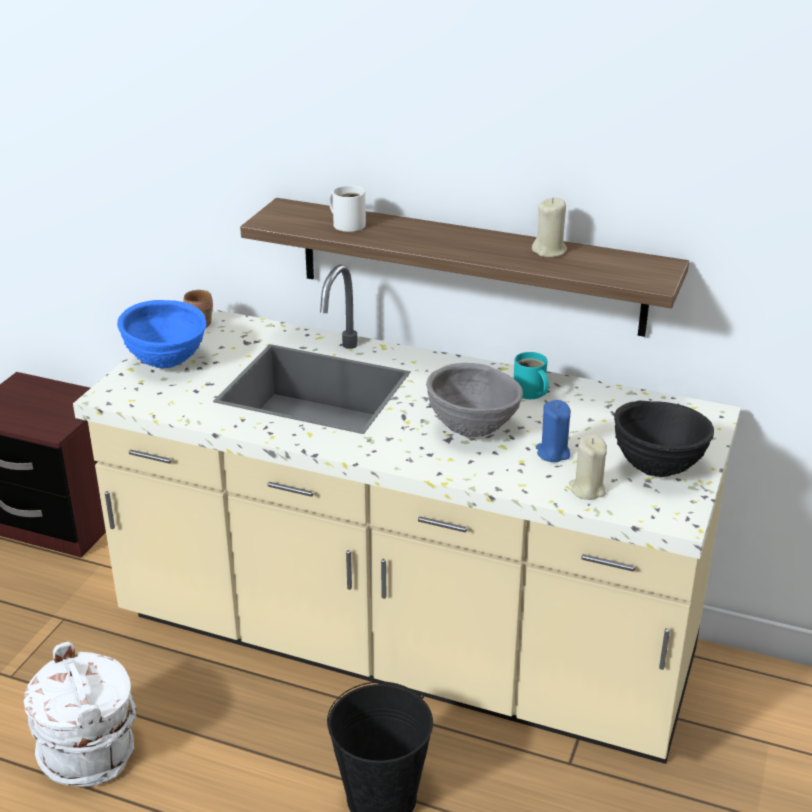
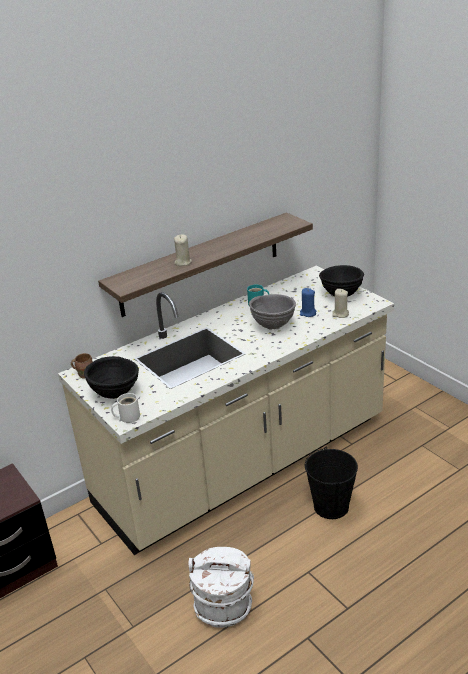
camera: 55 degrees left, 0 degrees up
(166, 364) = (115, 394): blue bowl -> black bowl
(348, 224) = (157, 269): white mug -> white mug (128, 416)
(549, 251) = (245, 234): beige candle -> beige candle (183, 262)

